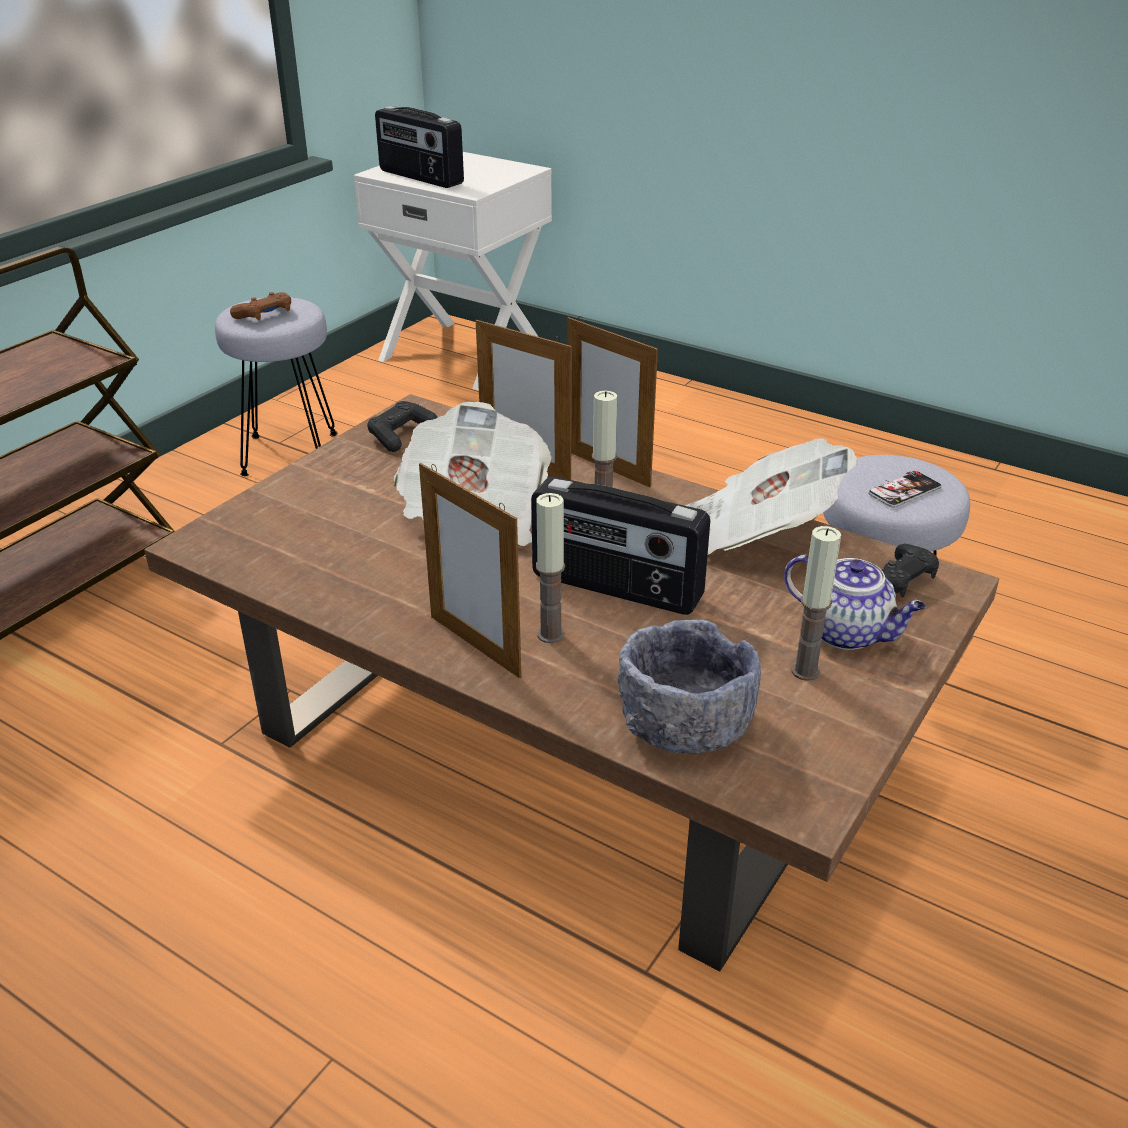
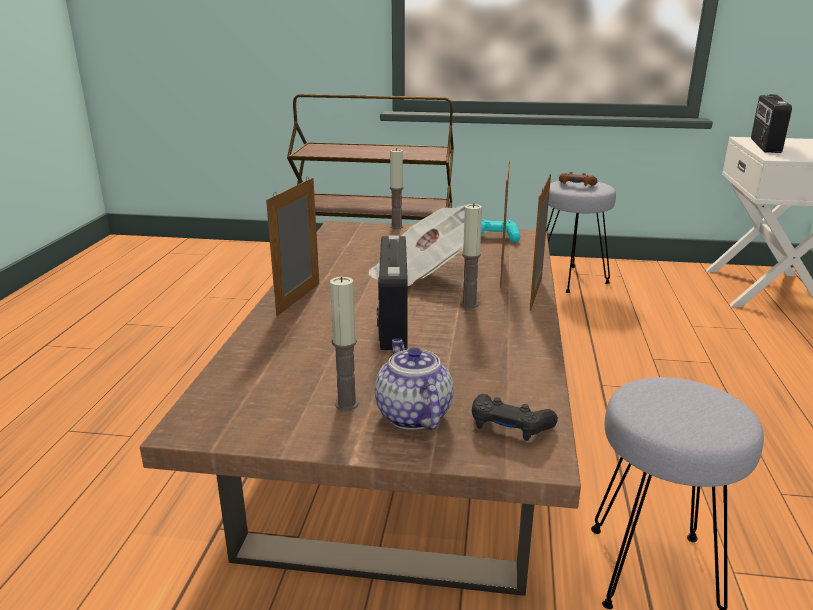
camera: 65 degrees right, 10 degrees down
(401, 435) = (495, 238): black game controller -> turquoise game controller
(550, 634) = (325, 315): candle -> candle (396, 226)
(684, 722) = (261, 370): grey bowl -> none
(756, 533) = (514, 357): newspaper -> none
(847, 632) = (412, 414): teapot -> teapot turned 150 degrees clockwise
(904, 491) = (673, 412): phone -> none

